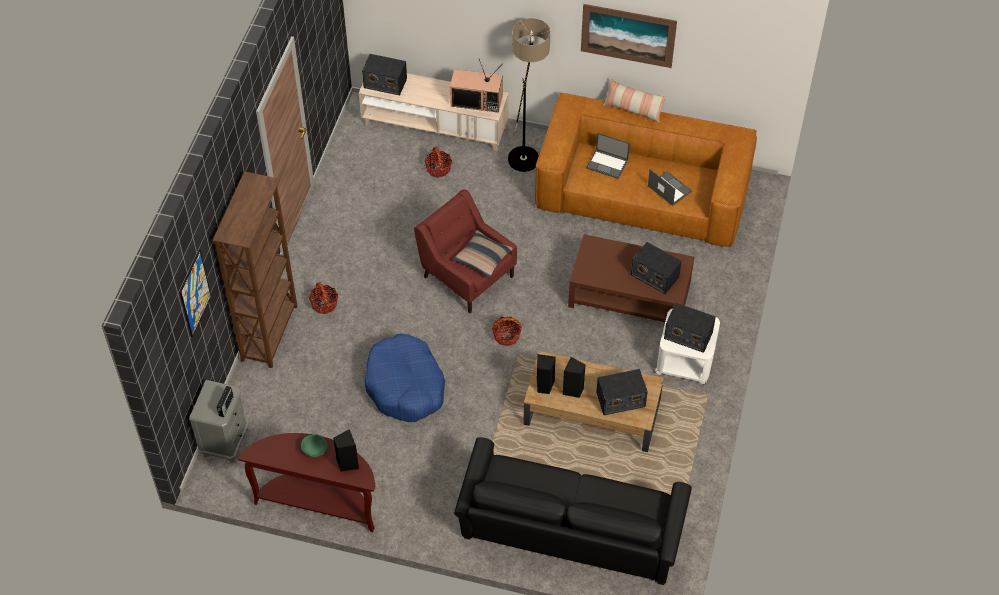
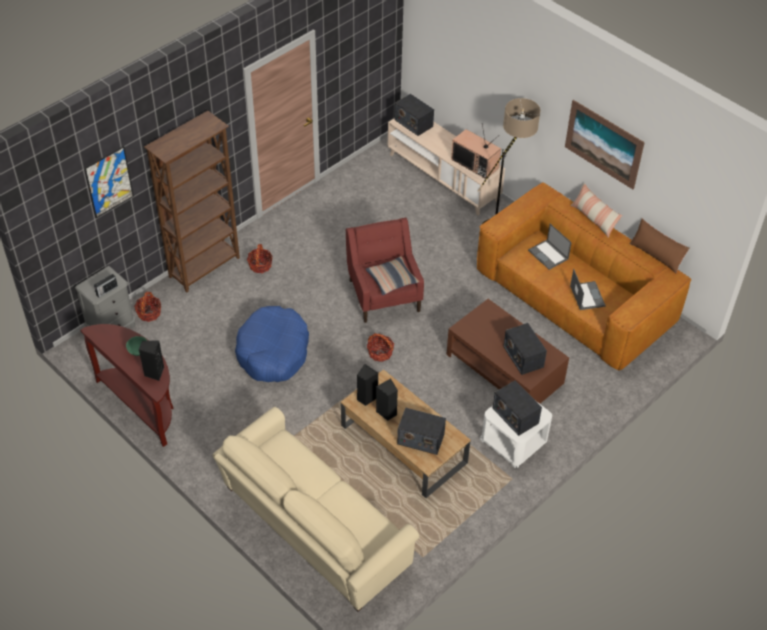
camera: 30 degrees right, 5 degrees down
(438, 169) = (422, 208): basket -> basket (149, 313)
(569, 535) = (311, 530): black sofa -> beige sofa
(711, 120) = (656, 255): none -> brown pillow

